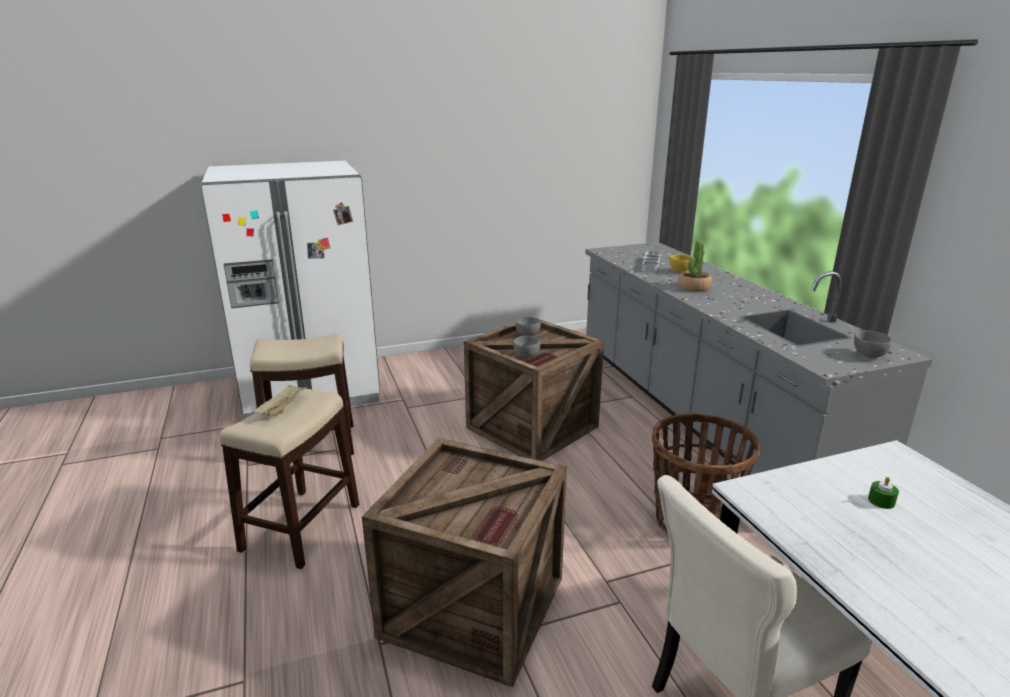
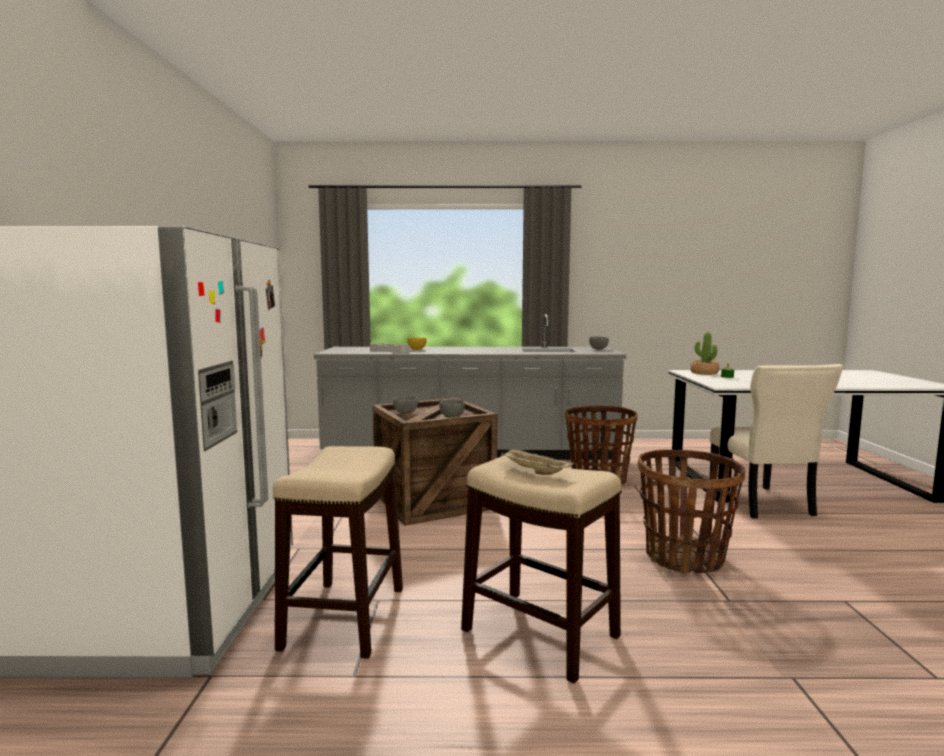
camera: 70 degrees left, 15 degrees down
(474, 609) = (684, 557): crate -> basket
(693, 287) = (457, 351): potted plant -> potted plant (704, 373)

